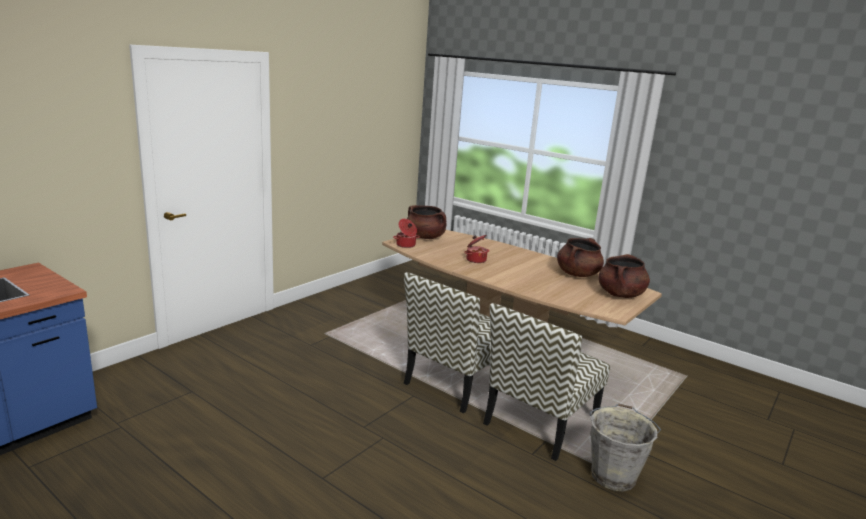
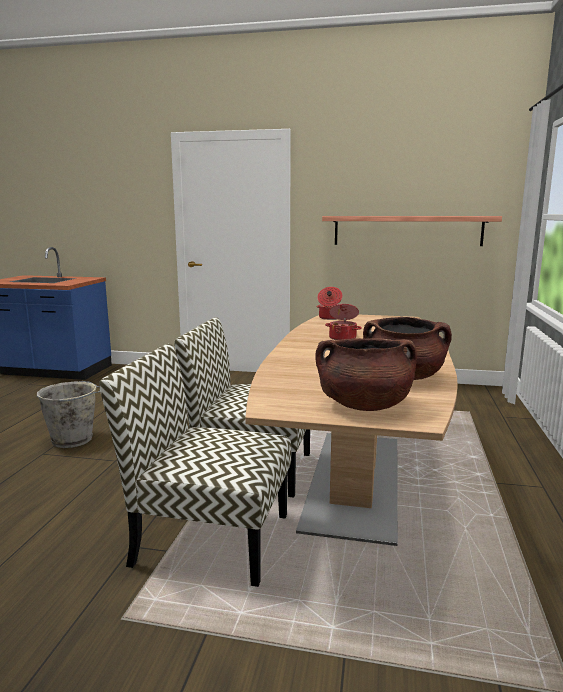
camera: 65 degrees right, 5 degrees down
(357, 150) = (407, 230): none -> shelf
(425, 237) = (373, 318): brown cooking pot -> none
(613, 475) = (115, 626): grey bucket -> grey bucket (74, 440)

